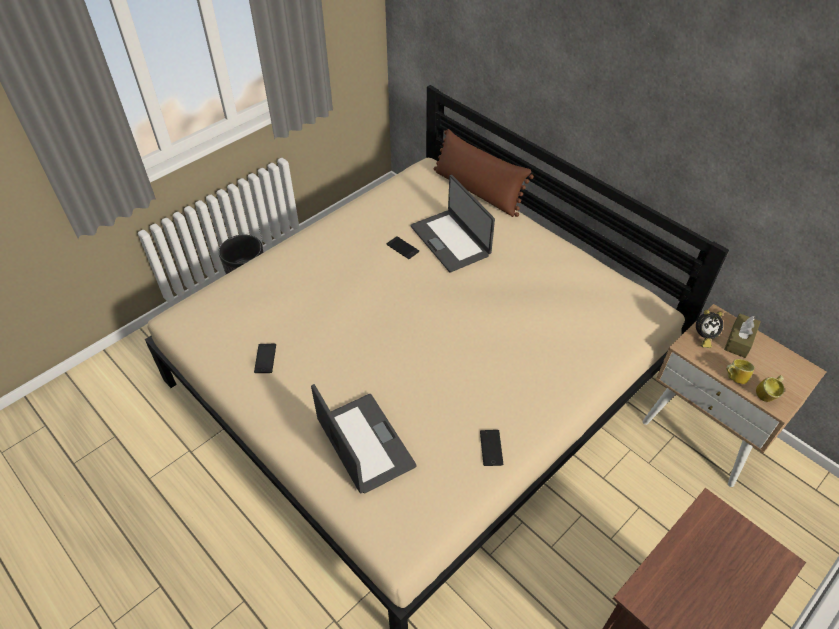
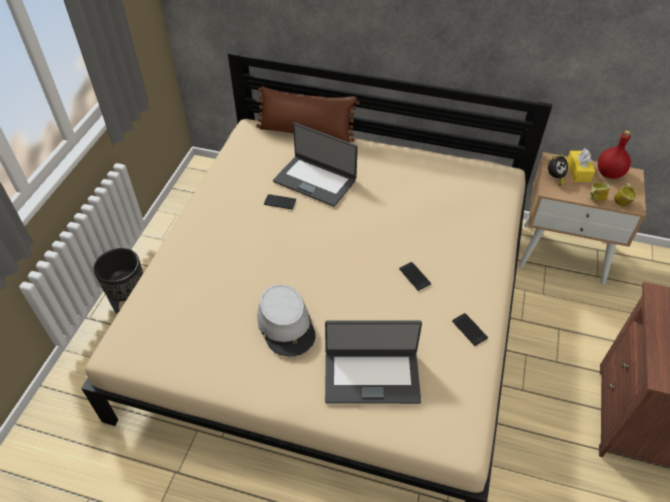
camera: 30 degrees left, 0 degrees up
(265, 358) = (230, 347): phone -> phone (414, 276)
(325, 362) = (286, 325): none -> grey hat
(364, 443) = (371, 376): laptop -> laptop turned 150 degrees clockwise
(739, 341) = (578, 171): brown tissue box -> yellow tissue box
(777, 358) = (609, 173): none -> red bottle

